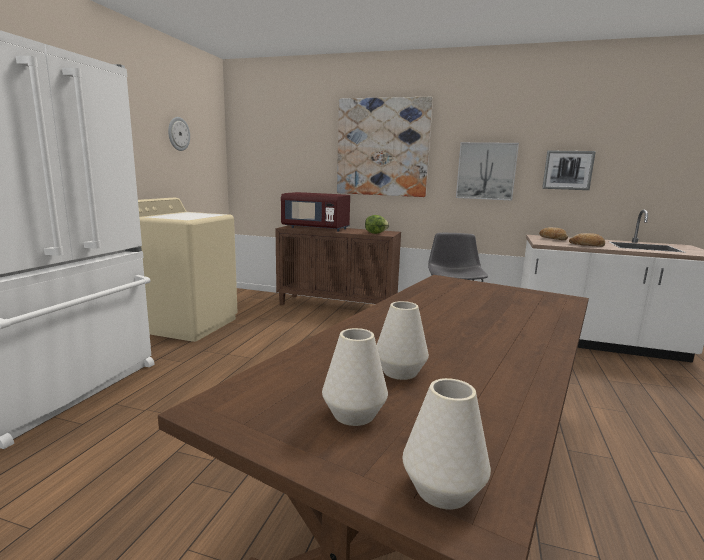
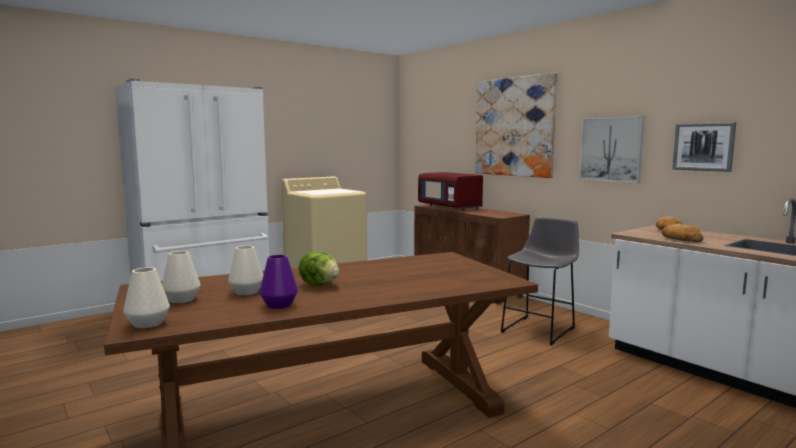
camera: 35 degrees right, 5 degrees down
(178, 134) = (344, 124): wall clock -> none
(375, 233) = (493, 214): lettuce -> lettuce (320, 284)
(494, 382) = (279, 305): none -> purple vase

